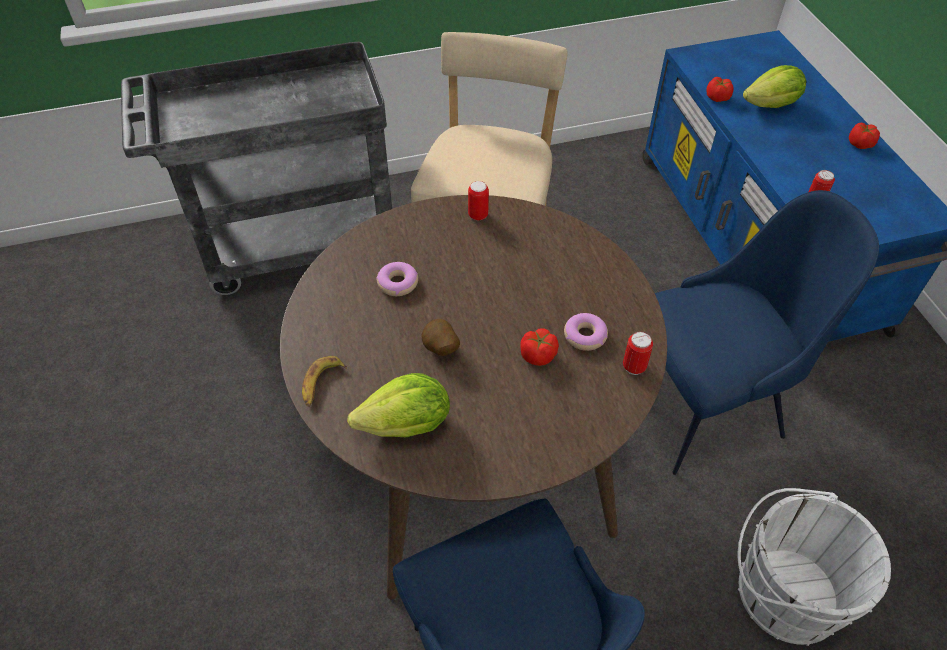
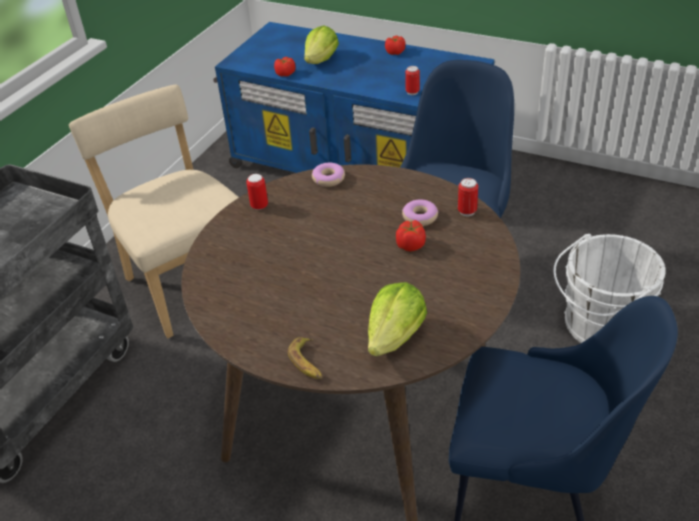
camera: 45 degrees left, 10 degrees down
(398, 283) = (267, 275): donut -> donut (328, 179)
(440, 349) = (351, 286): potato -> none

